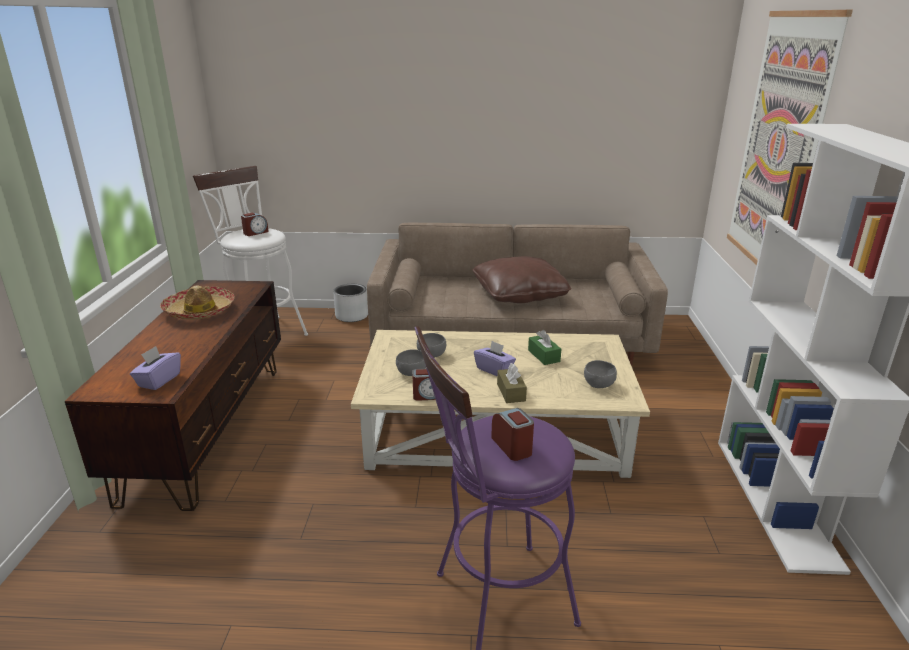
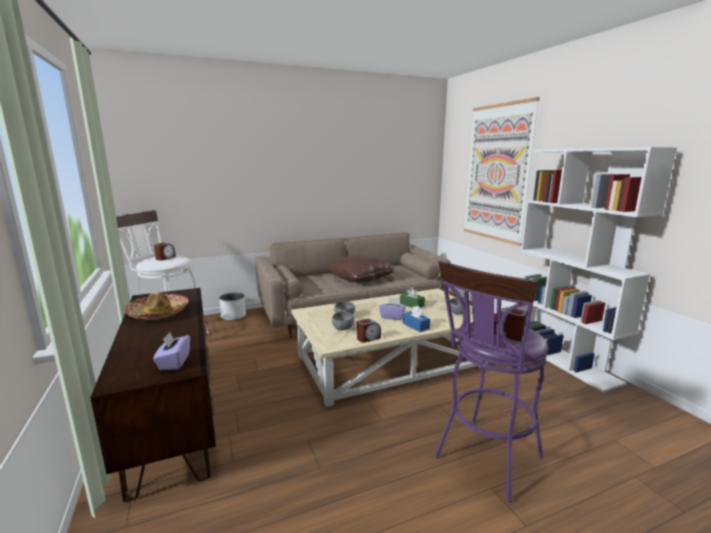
camera: 25 degrees left, 10 degrees down
(511, 392) = (415, 326): brown tissue box -> blue tissue box

